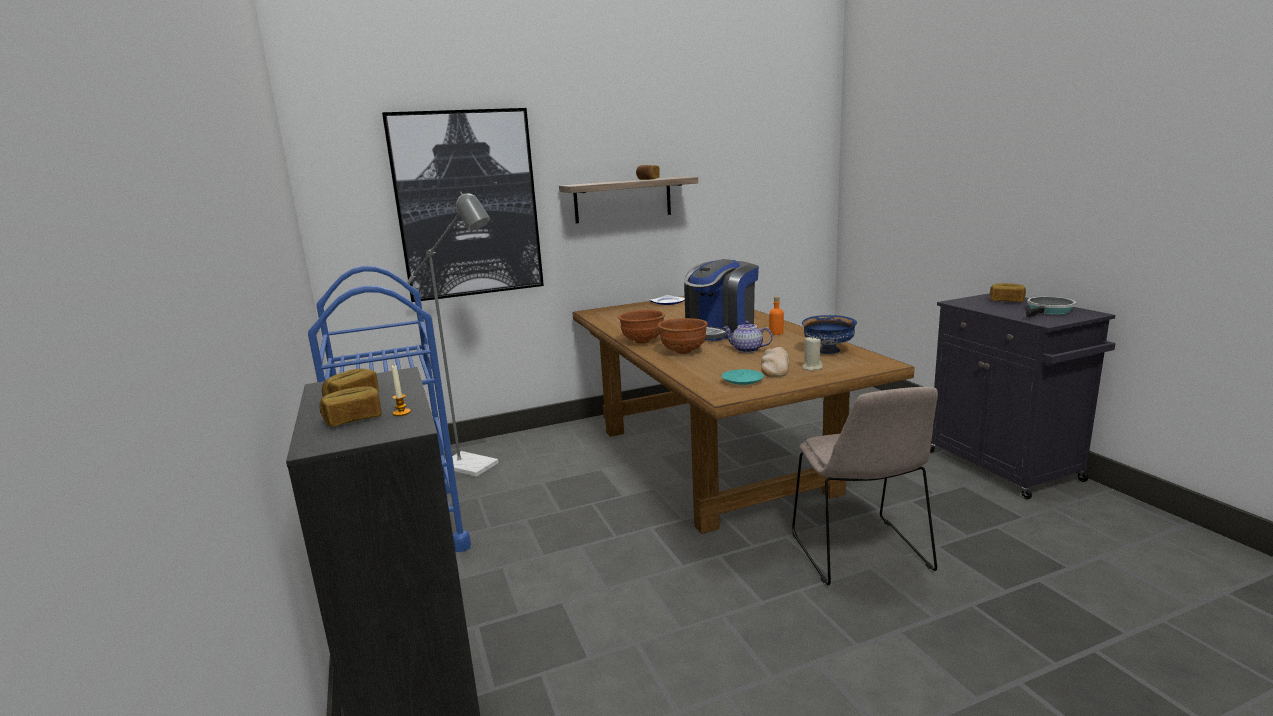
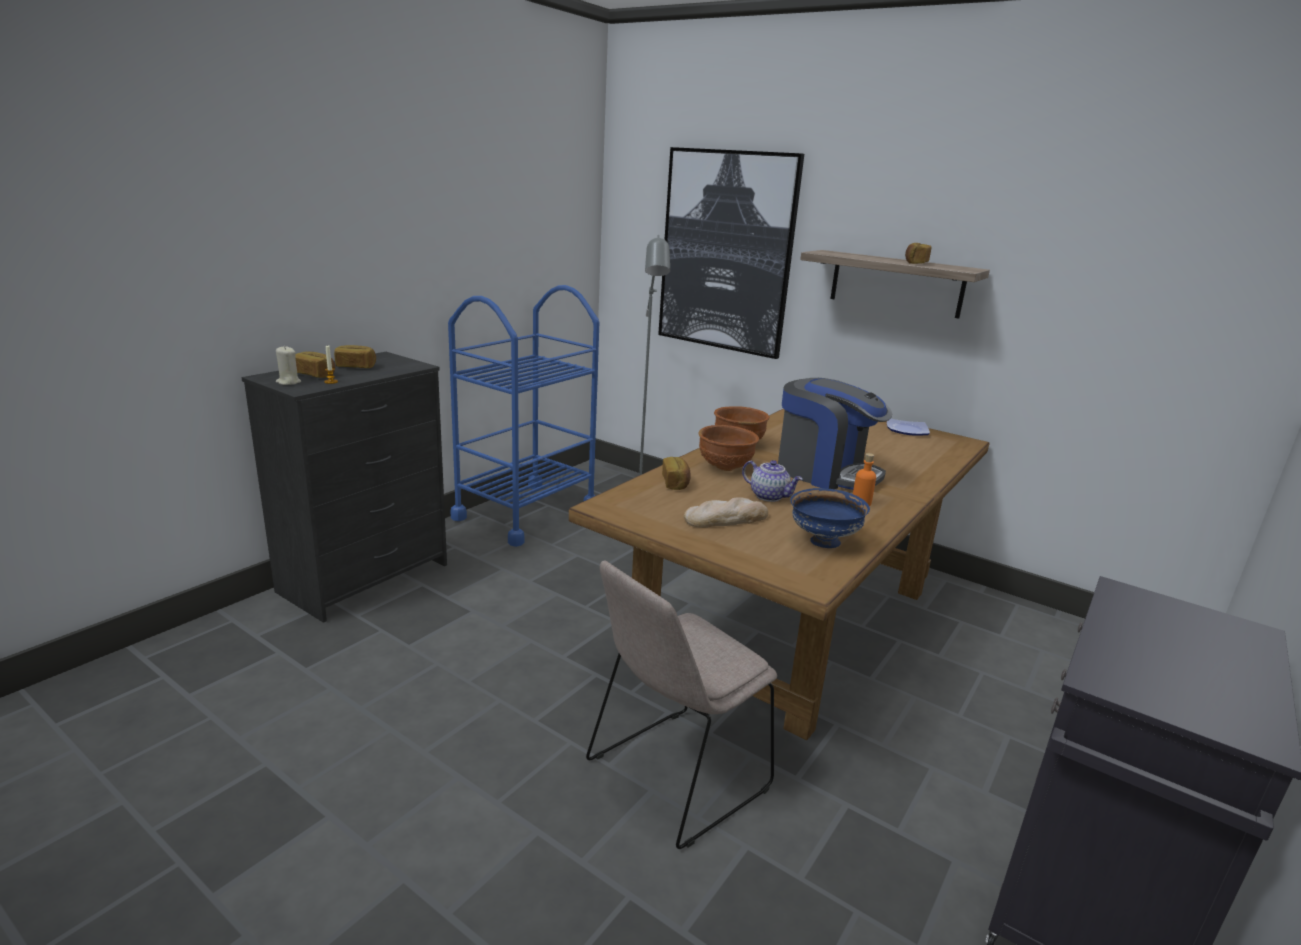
camera: 55 degrees right, 5 degrees up
(720, 331) = (825, 472): coffee machine -> coffee machine turned 150 degrees counterclockwise
(742, 381) = (655, 509): turquoise plate -> none
(747, 350) = (769, 496): teapot -> teapot turned 135 degrees clockwise
(812, 368) = (742, 539): beige candle -> beige candle (288, 382)
(1006, 301) = (1214, 640): bread -> bread (676, 483)
(1048, 311) = (1200, 686): frying pan -> none

